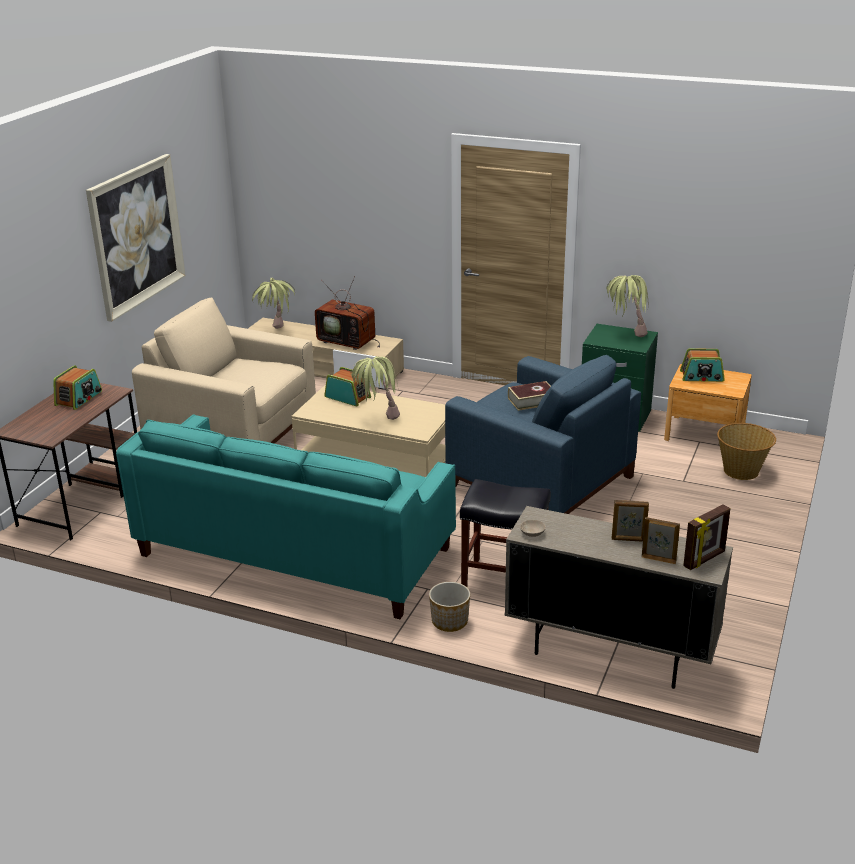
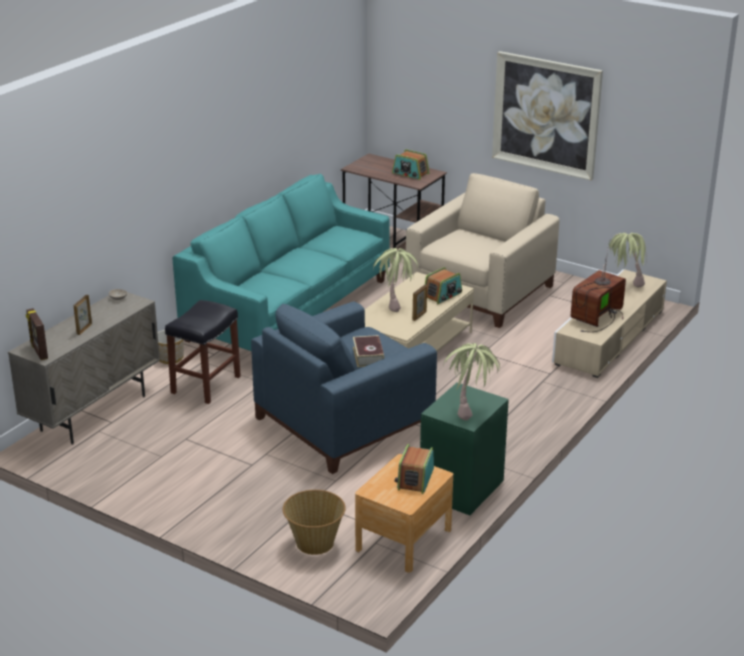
camera: 100 degrees right, 0 degrees up
(658, 559) = (53, 335): picture frame -> picture frame (419, 316)

